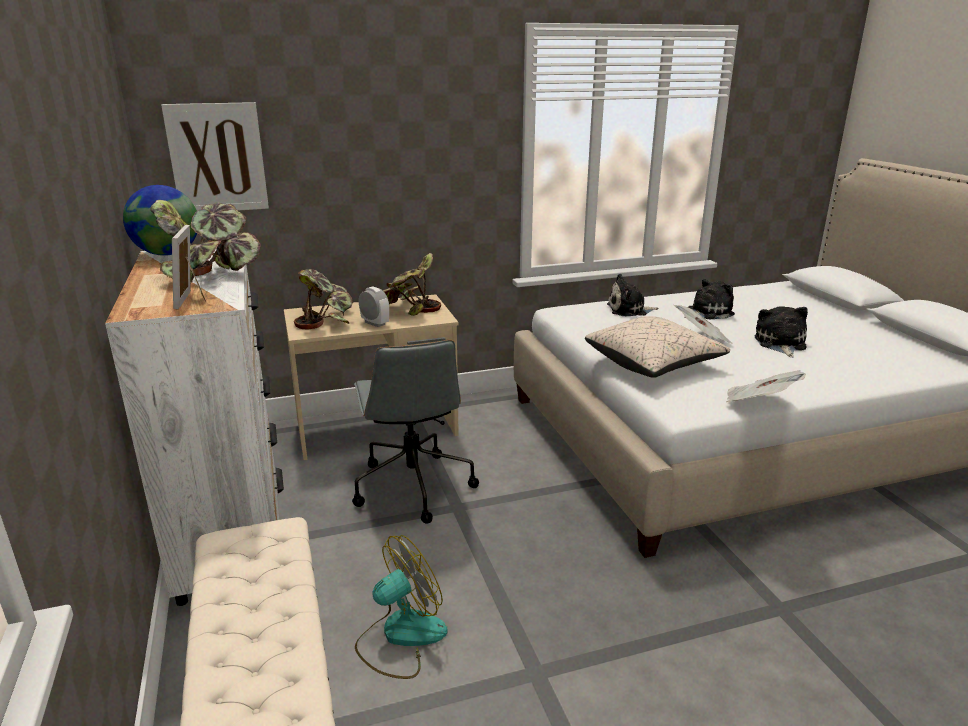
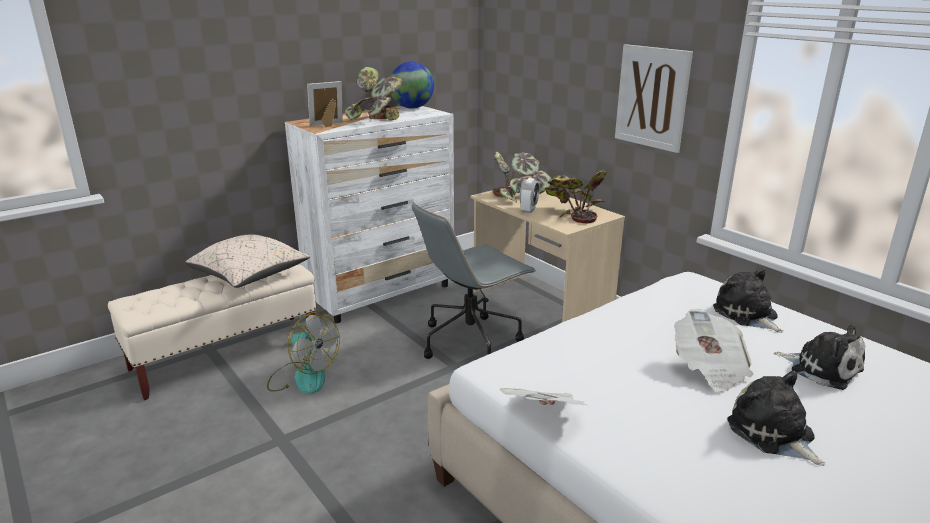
camera: 70 degrees right, 0 degrees up
(217, 158) = (511, 55): picture -> picture (652, 97)
(653, 363) = (597, 343): beige pillow -> beige pillow (250, 276)
(780, 344) = (773, 434): plush toy -> plush toy turned 105 degrees counterclockwise

